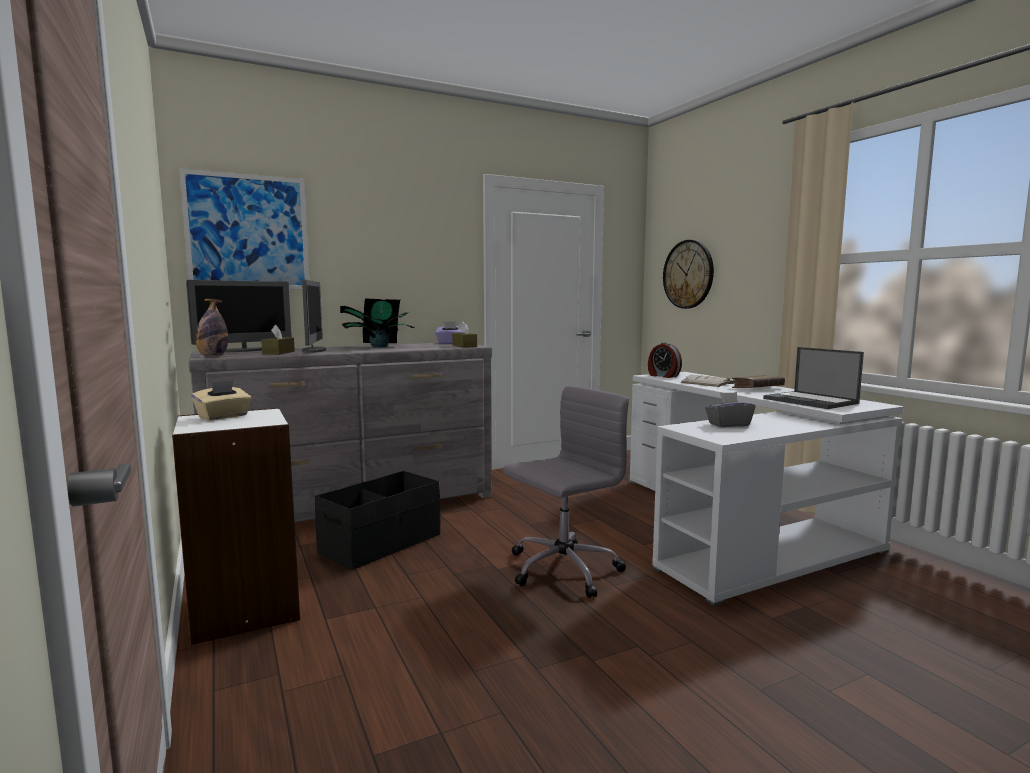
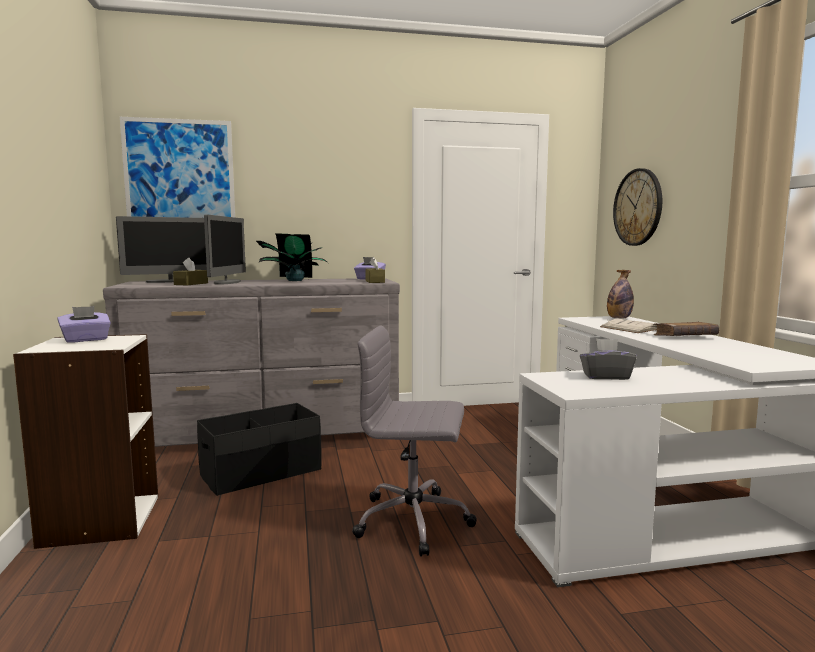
camera: 15 degrees right, 0 degrees up
(213, 356) = (130, 285): bottle -> bottle (619, 318)
(223, 416) = (86, 340): beige tissue box -> purple tissue box
(561, 569) = (415, 521): grey office chair -> grey office chair turned 150 degrees counterclockwise
(663, 376) = (591, 319): alarm clock -> none
(811, 401) = (733, 354): laptop -> none

